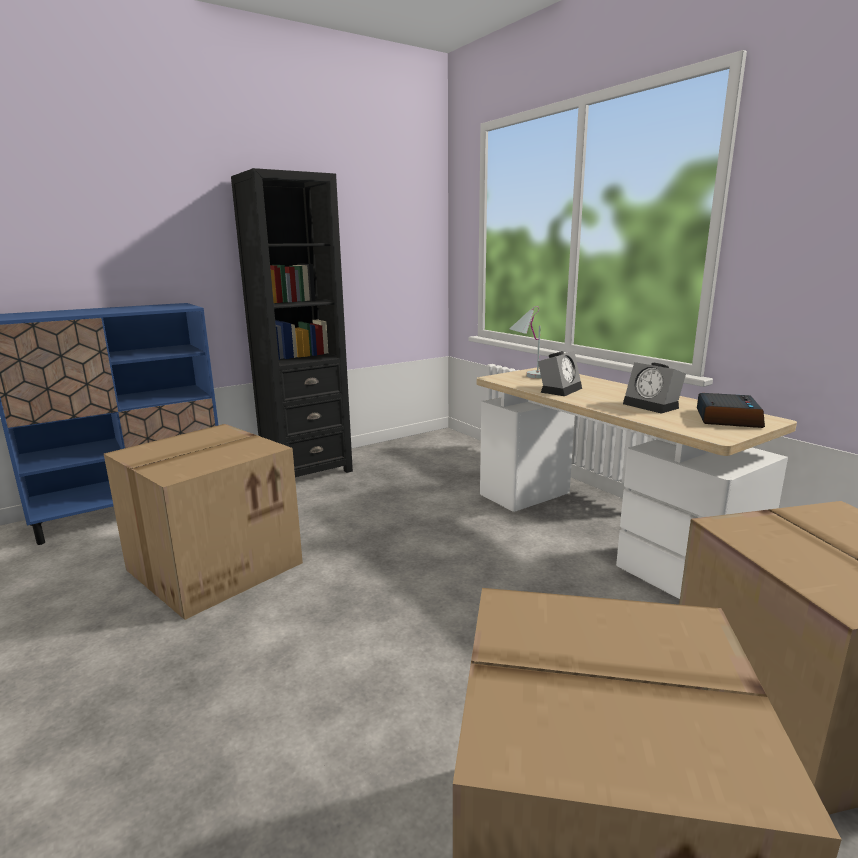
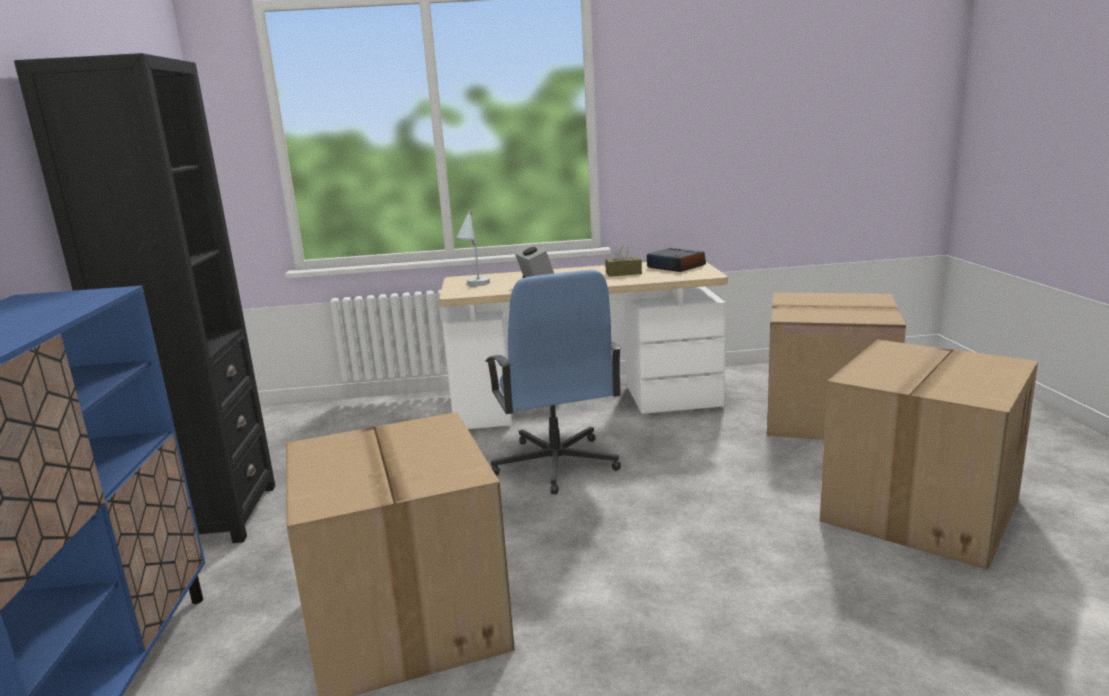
camera: 60 degrees left, 0 degrees up
(465, 553) = (555, 465): none -> blue office chair
(653, 406) = (623, 273): alarm clock -> brown tissue box

